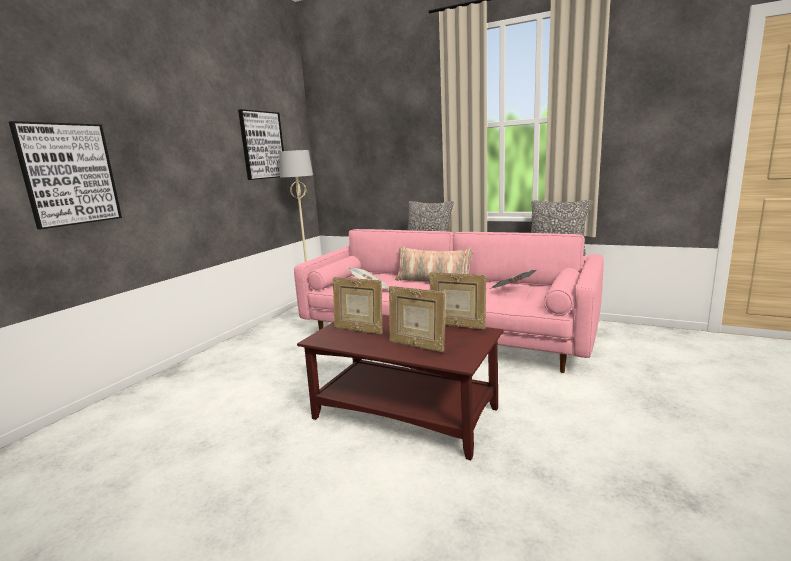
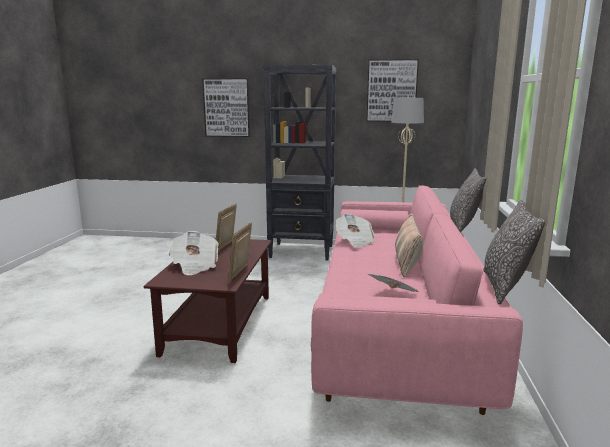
camera: 70 degrees right, 0 degrees up
(241, 349) = (302, 251): none -> black bookcase
(416, 346) = (195, 266): picture frame -> newspaper

